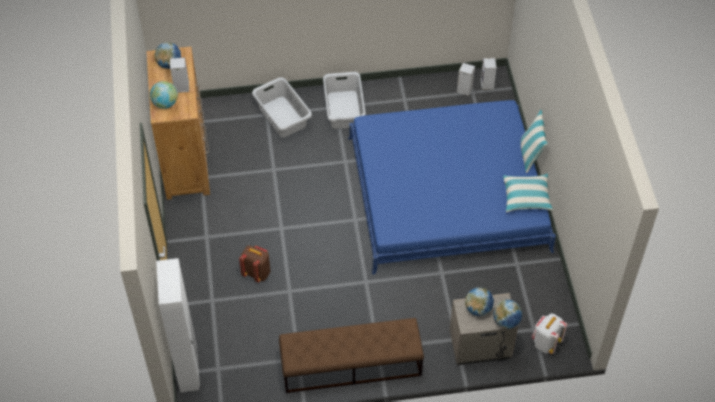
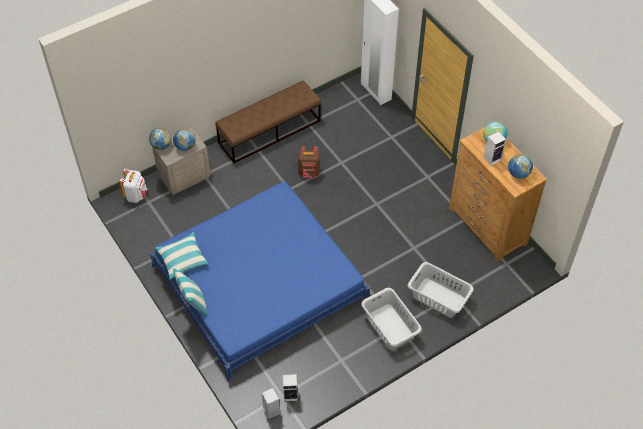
camera: 155 degrees right, 0 degrees up
(257, 273) = (372, 166): brown backpack -> brown backpack (309, 173)

